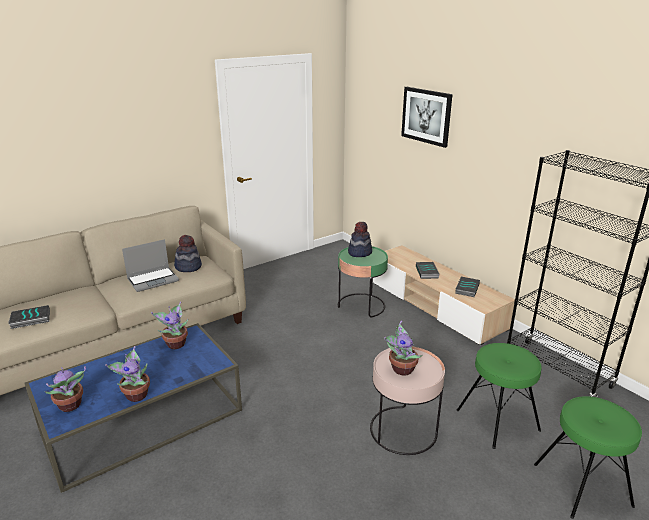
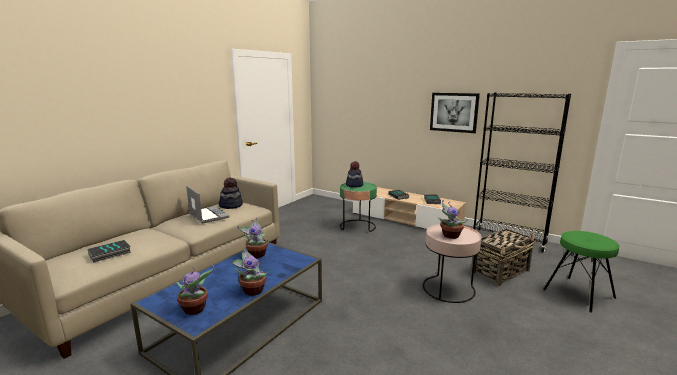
camera: 20 degrees left, 10 degrees down
(153, 280) = (208, 215): laptop -> laptop turned 75 degrees counterclockwise
(426, 116) = (382, 89): picture -> picture (454, 112)
(497, 420) = (500, 271): green stool -> basket

